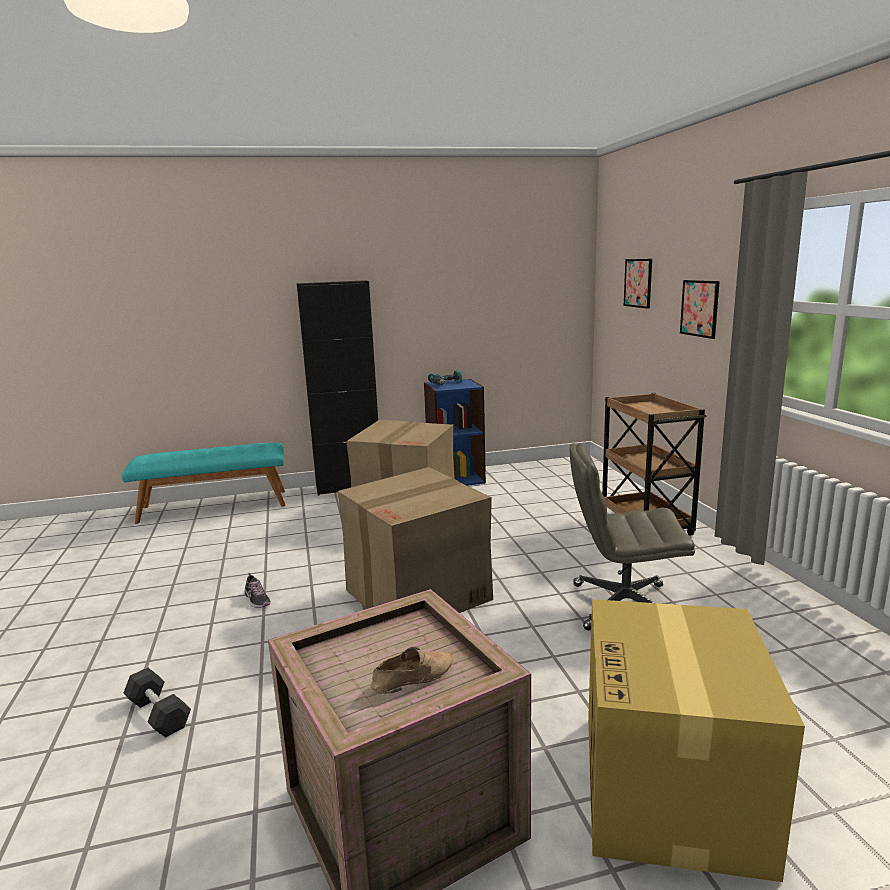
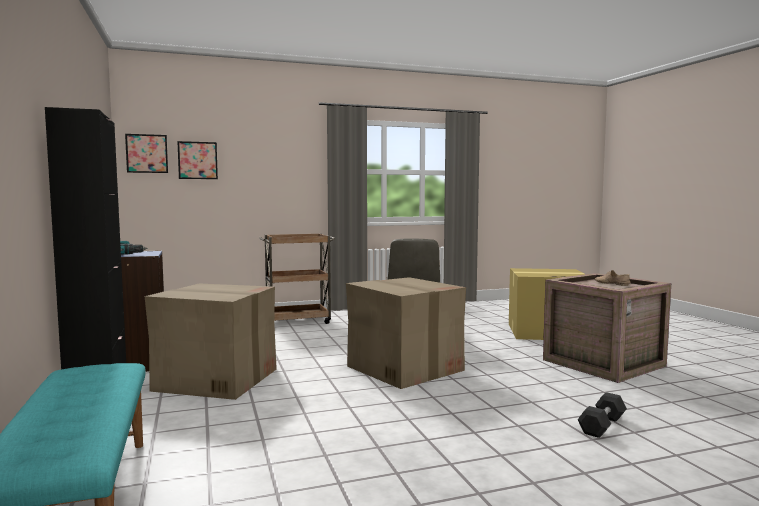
camera: 95 degrees left, 10 degrees down
(257, 599) = (425, 419): shoe -> none
(699, 308) = (279, 176): picture -> picture (147, 153)

